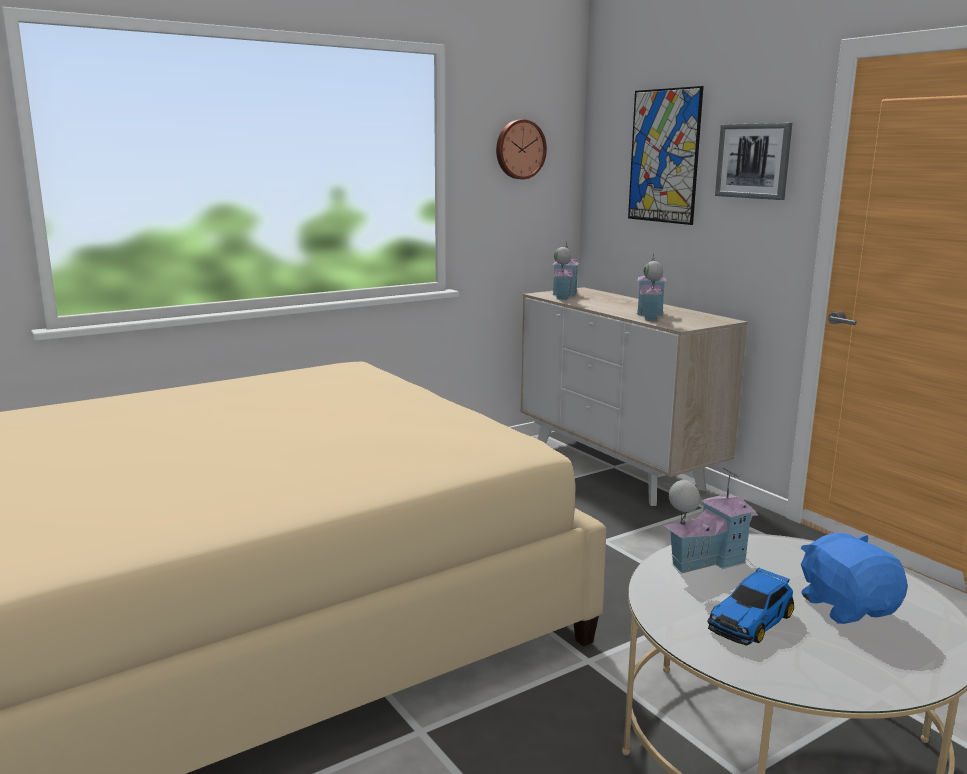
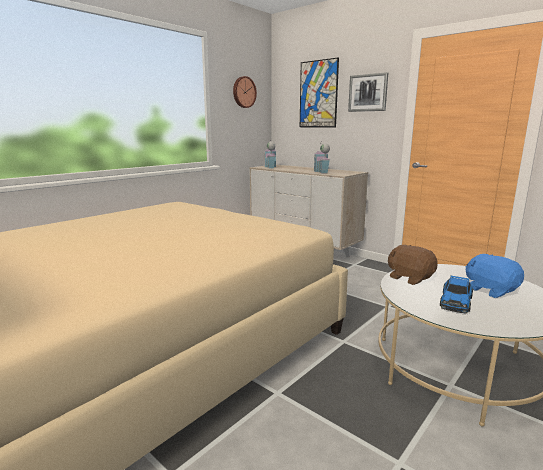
camera: 15 degrees left, 0 degrees up
(706, 560) = (410, 278): toy house -> brown plush toy

